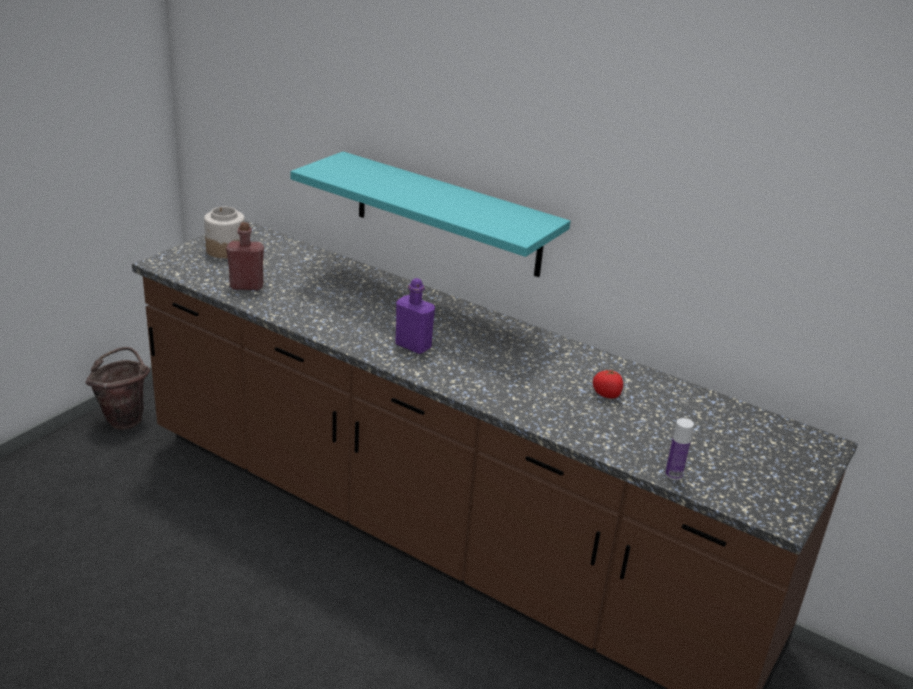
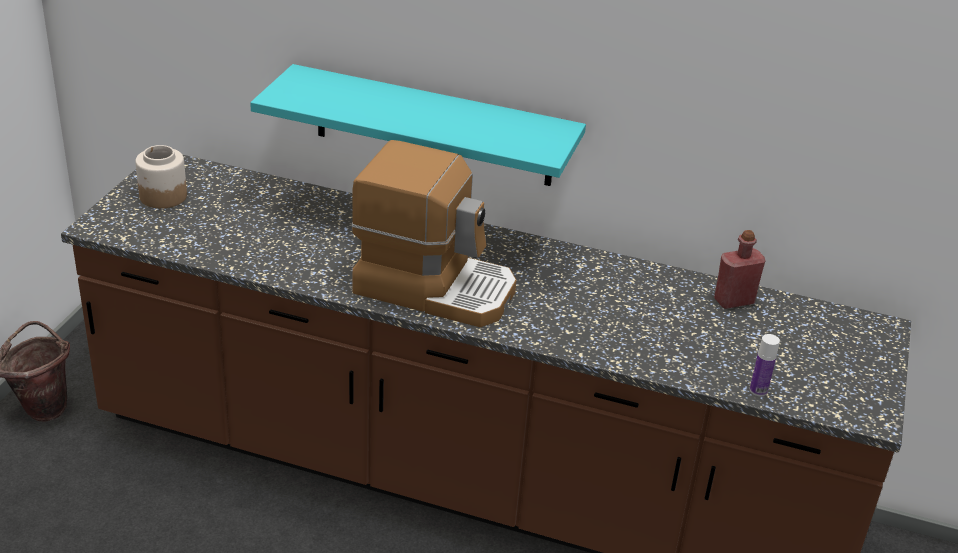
camera: 15 degrees left, 5 degrees up
(246, 286) = (213, 241): red bottle -> red bottle (734, 301)
(413, 346) = (435, 287): purple bottle -> coffee machine
(607, 394) = (657, 309): tomato -> none

